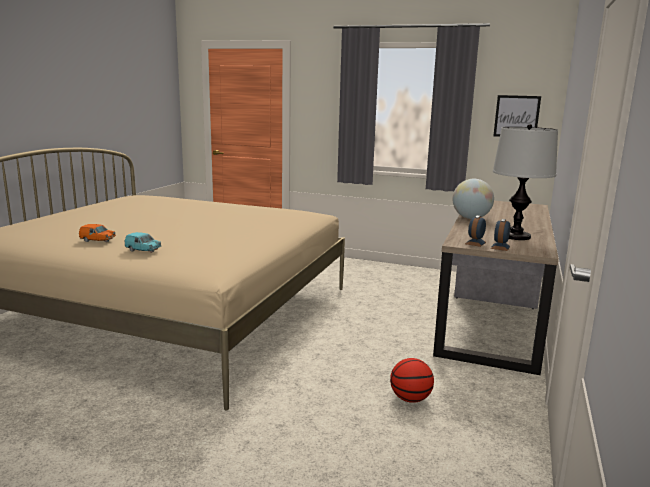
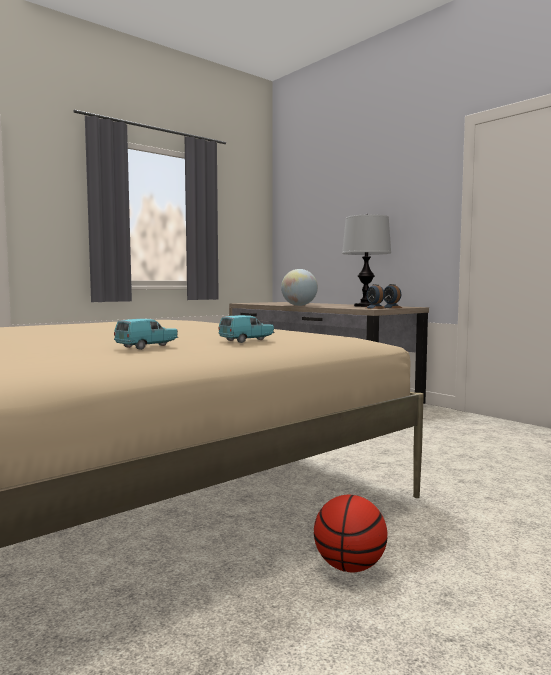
camera: 60 degrees left, 10 degrees down
(98, 241) = (147, 347): orange toy car -> turquoise toy car
(410, 399) = (437, 436): basketball -> basketball (350, 567)
(516, 116) = (244, 228): picture -> none

